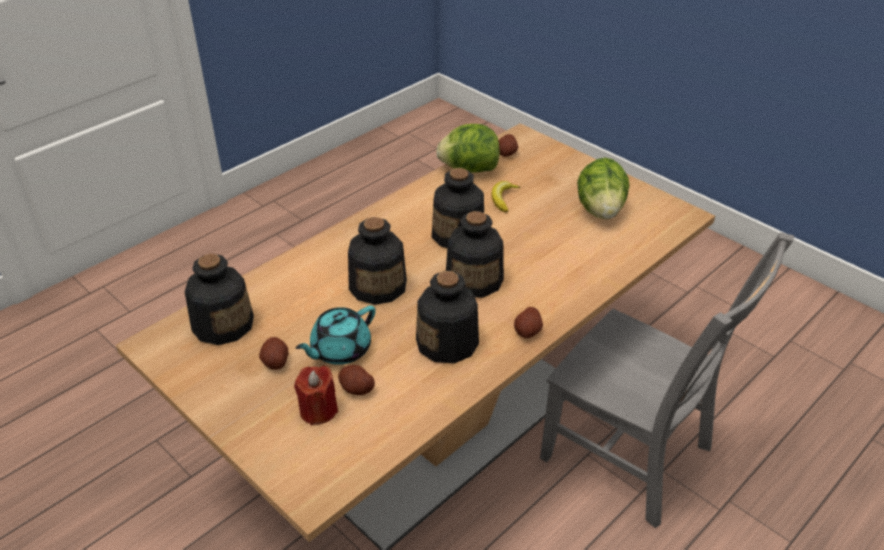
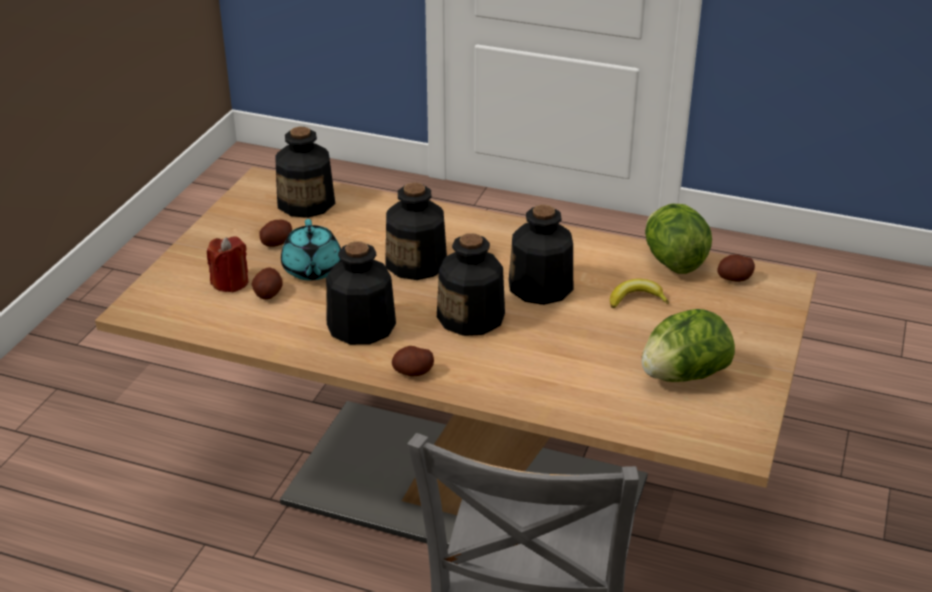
camera: 65 degrees right, 5 degrees down
(339, 350) = (312, 270): turquoise teapot -> turquoise teapot turned 120 degrees counterclockwise

